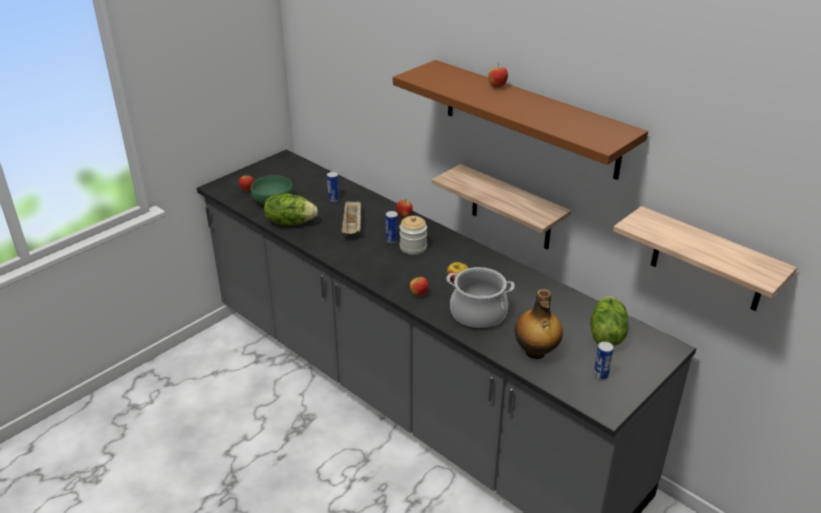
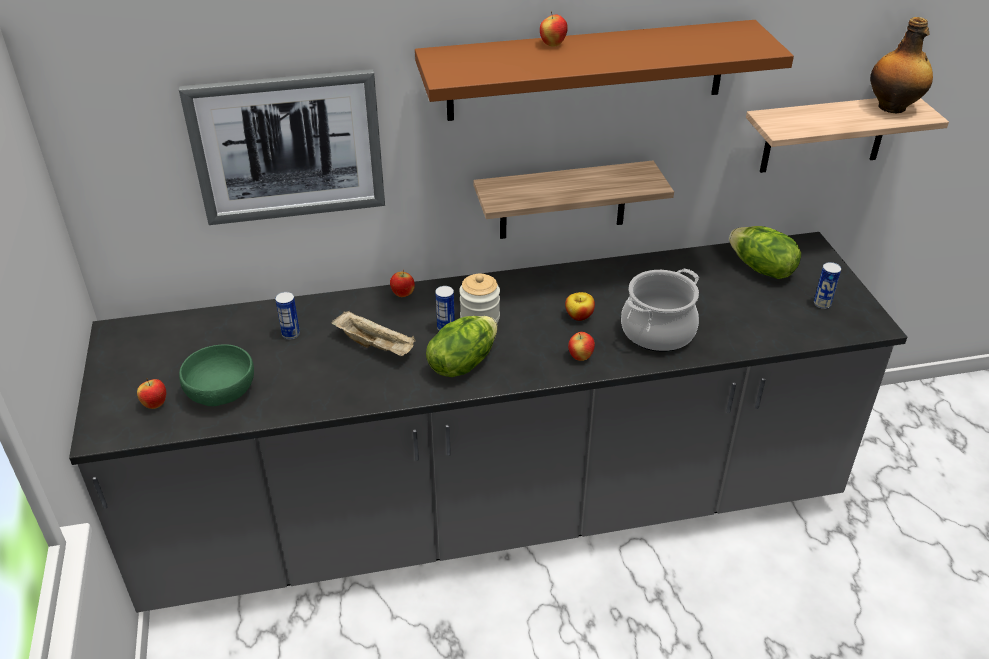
camera: 55 degrees left, 5 degrees up
(290, 222) = (298, 397): lettuce -> lettuce (462, 363)
(373, 93) = (288, 147): none -> picture
(535, 352) = (755, 325): bottle -> bottle (893, 107)

